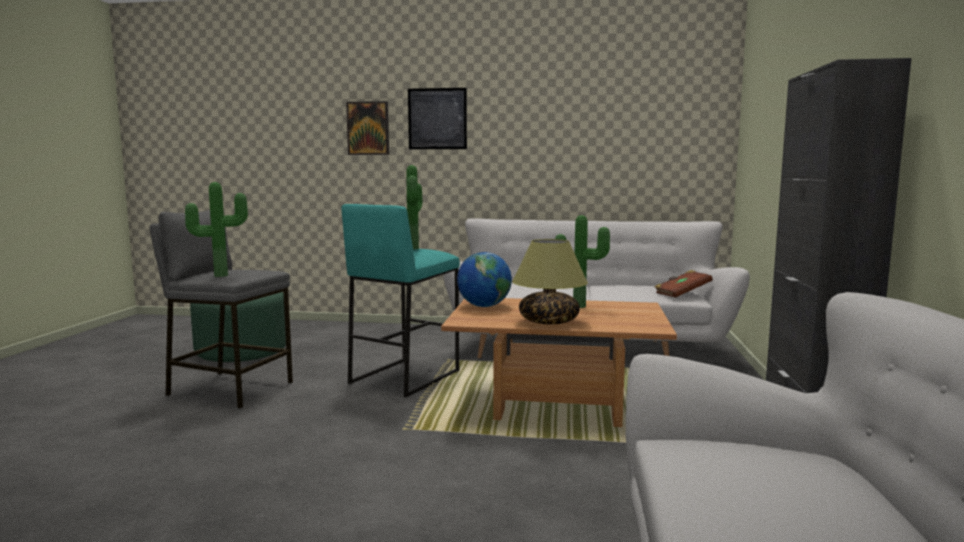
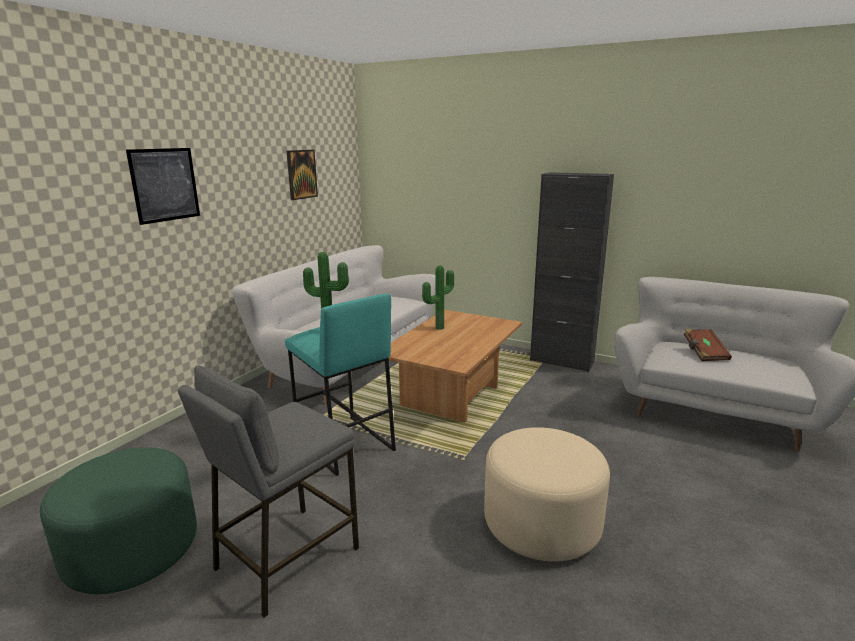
camera: 70 degrees left, 10 degrees up
(220, 275) = (303, 434): potted plant -> none
(282, 486) = (542, 523): none -> beige ottoman
(368, 128) = (82, 204): picture -> picture (301, 174)
(484, 306) = (415, 352): globe -> none
(549, 321) = (475, 342): table lamp -> none
(682, 294) = (400, 300): brown book -> brown book (704, 353)

